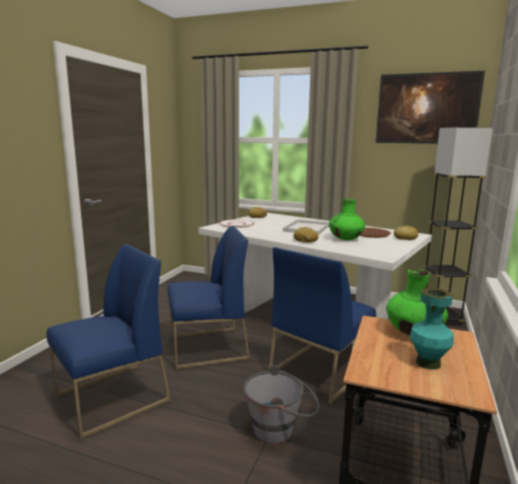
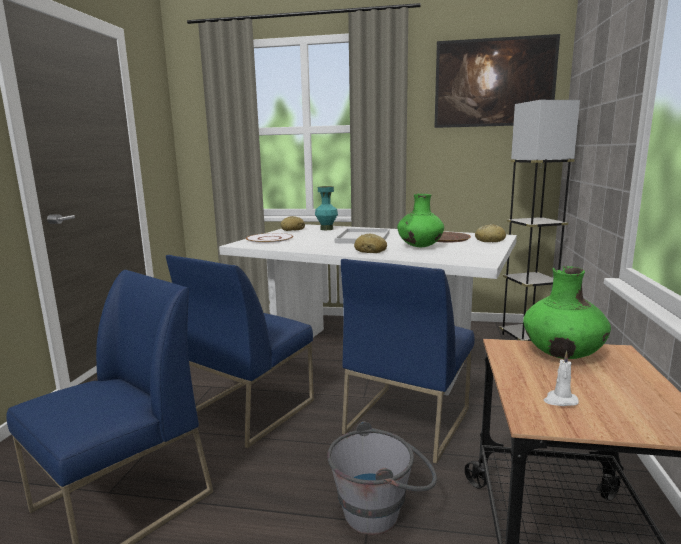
camera: 10 degrees left, 0 degrees up
(207, 348) = (249, 408): blue chair -> blue chair turned 150 degrees clockwise
(390, 364) = (560, 400): none -> white candle
(428, 363) = (607, 393): turquoise vase -> turquoise vase (326, 229)

